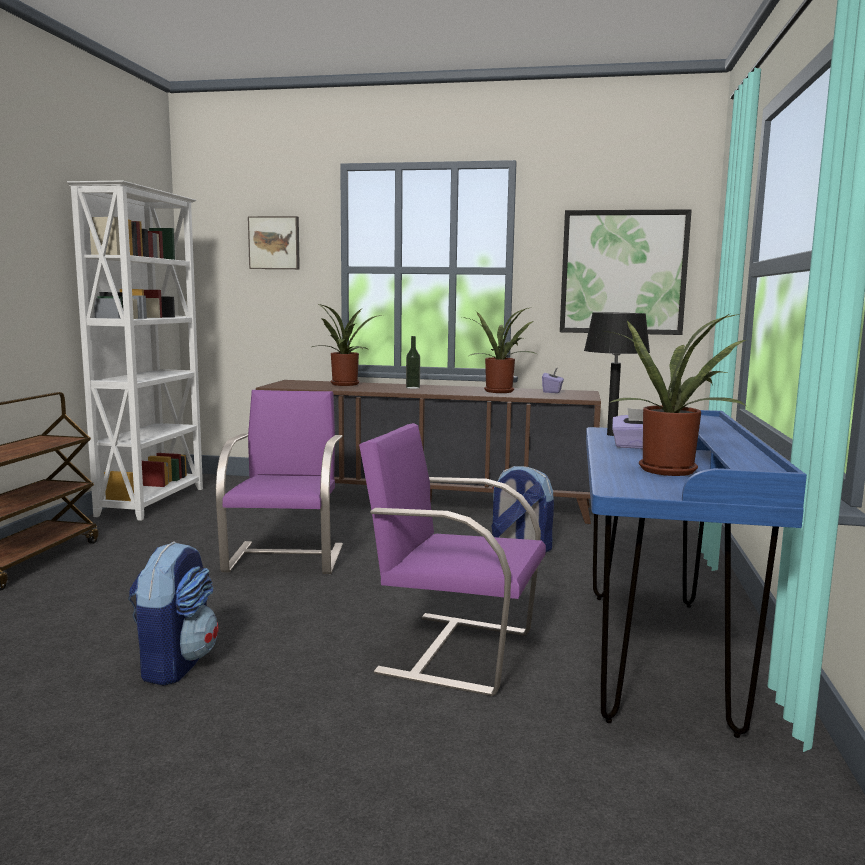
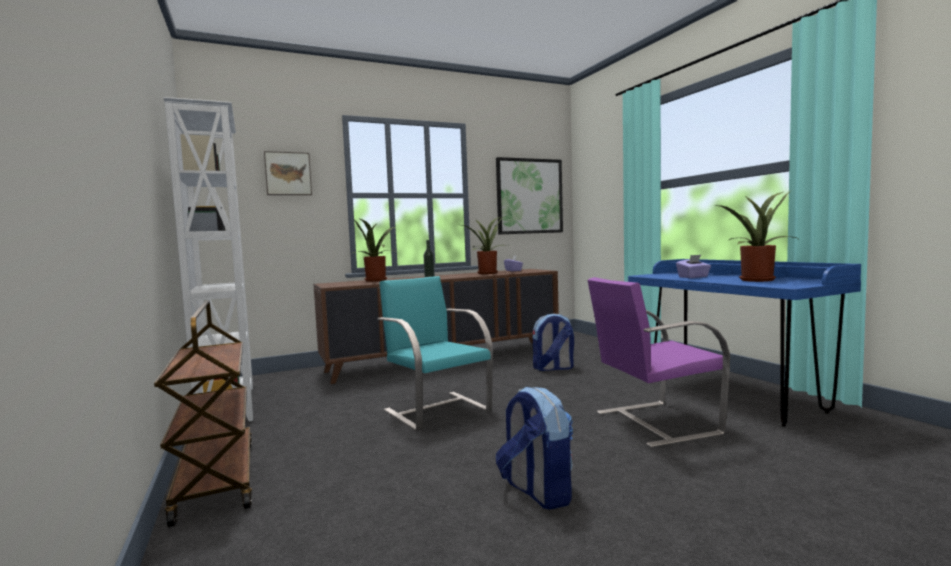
camera: 35 degrees left, 5 degrees down
(286, 557) = (436, 410): purple chair -> turquoise chair
(611, 434) = (656, 276): black table lamp -> none

